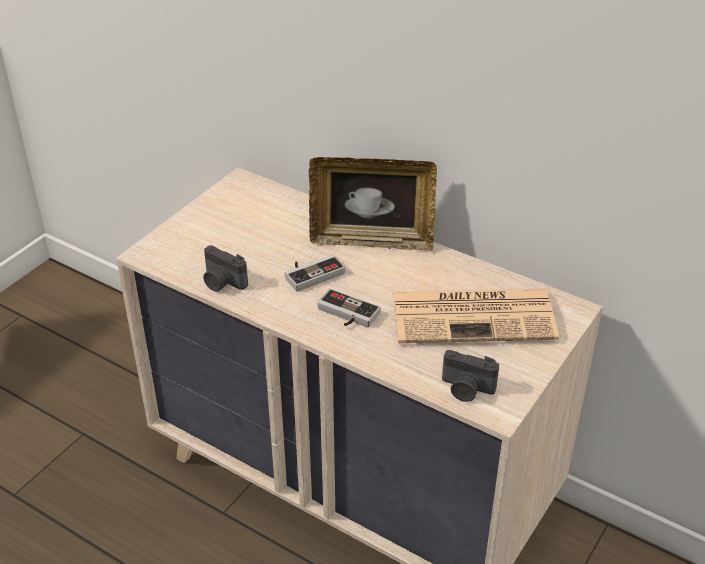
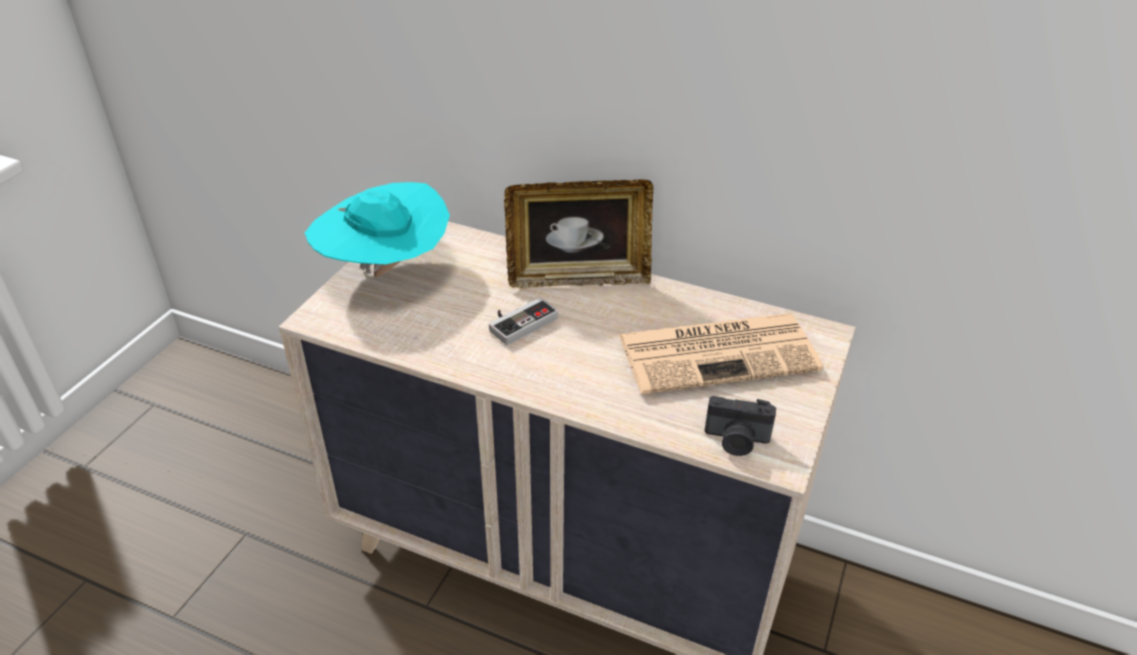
camera: 10 degrees left, 0 degrees up
(211, 219) = (385, 270): none -> turquoise hat
(222, 283) = (415, 343): camera -> none
(345, 314) = (571, 366): game controller -> none

